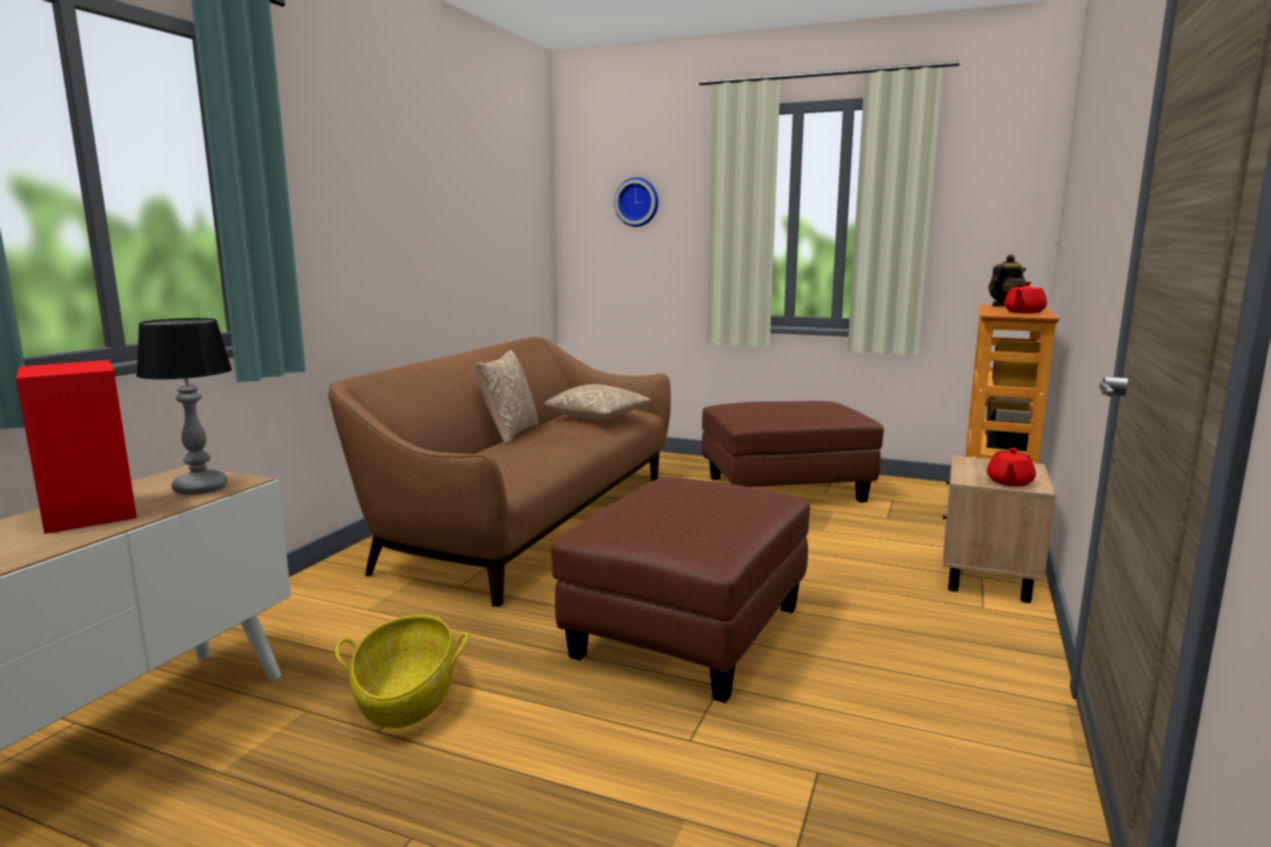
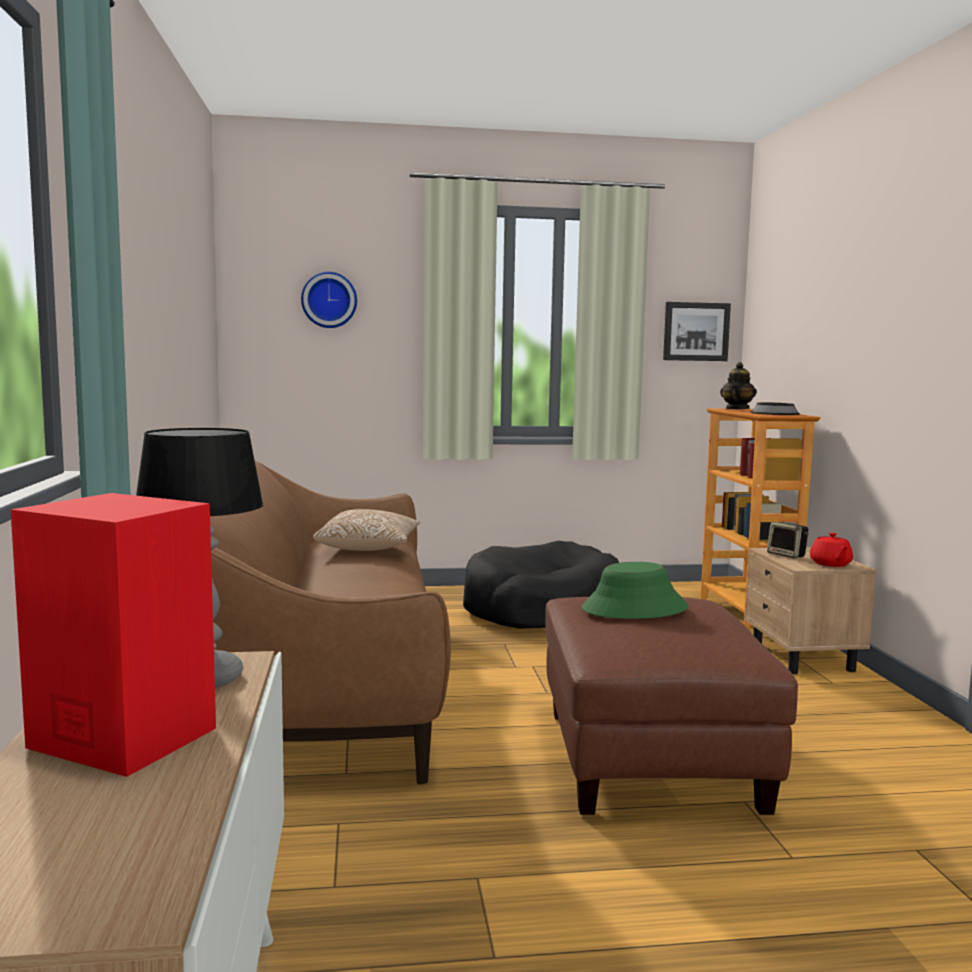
camera: 30 degrees left, 5 degrees down
(406, 698) = (472, 910): basket -> none
(509, 434) = (300, 576): pillow -> none
(692, 494) = (634, 609): none -> green hat
(785, 490) = (541, 609): brown ottoman -> black dog bed
(978, 467) = (787, 555): none -> speaker
(998, 220) = (695, 331): none -> picture
(1023, 312) = (775, 413): red teapot -> bowl

